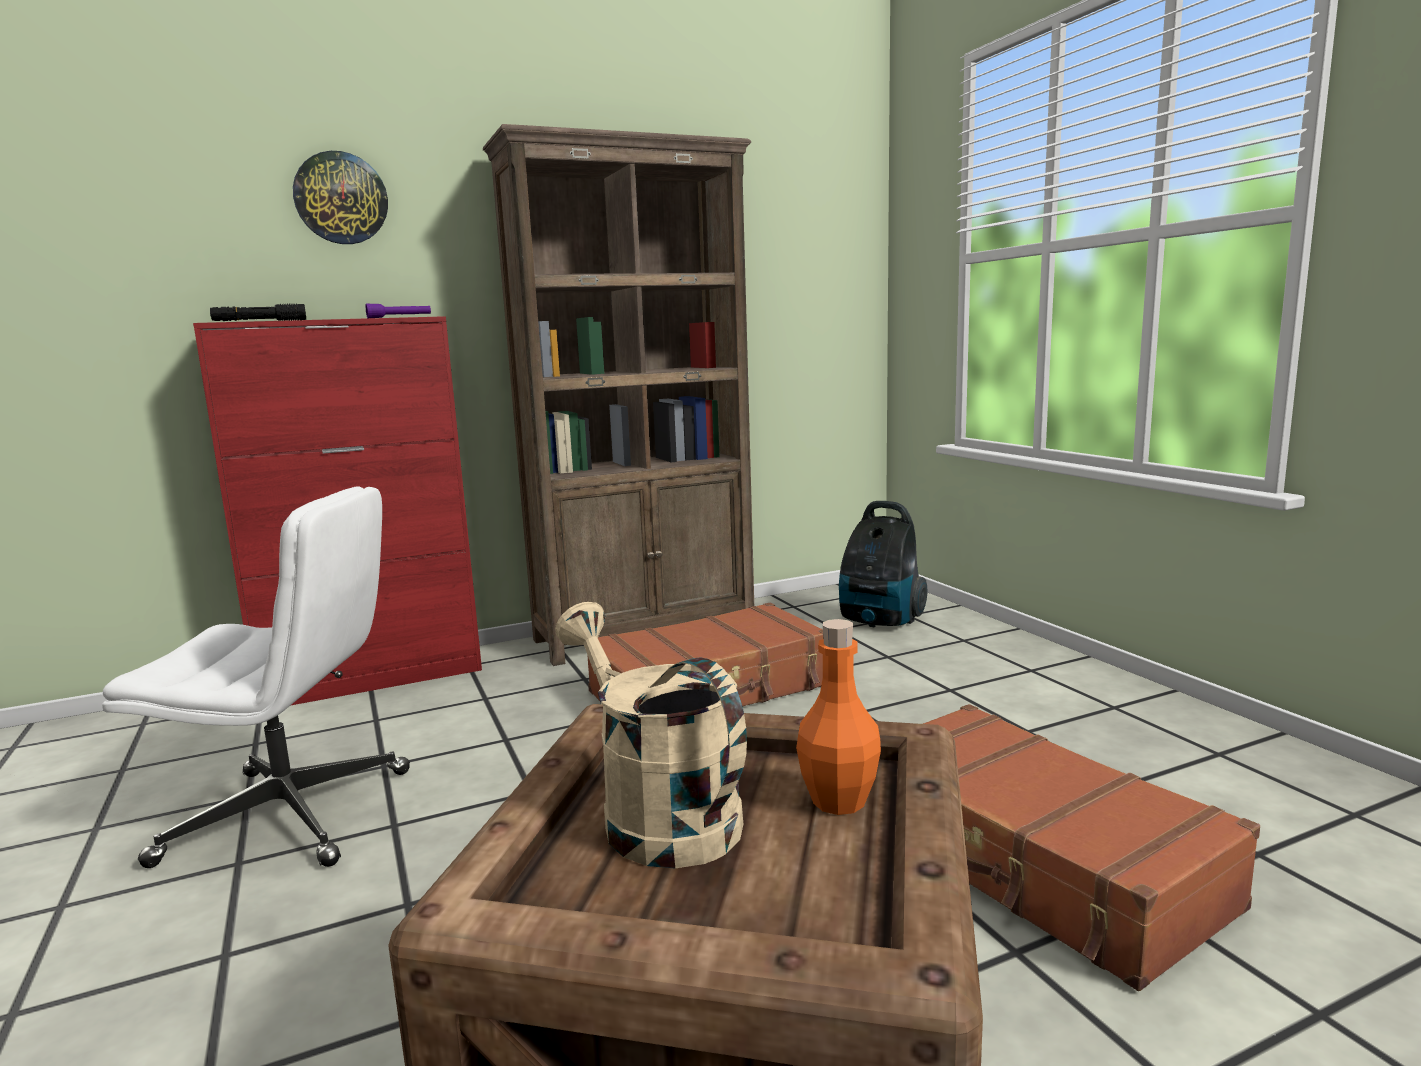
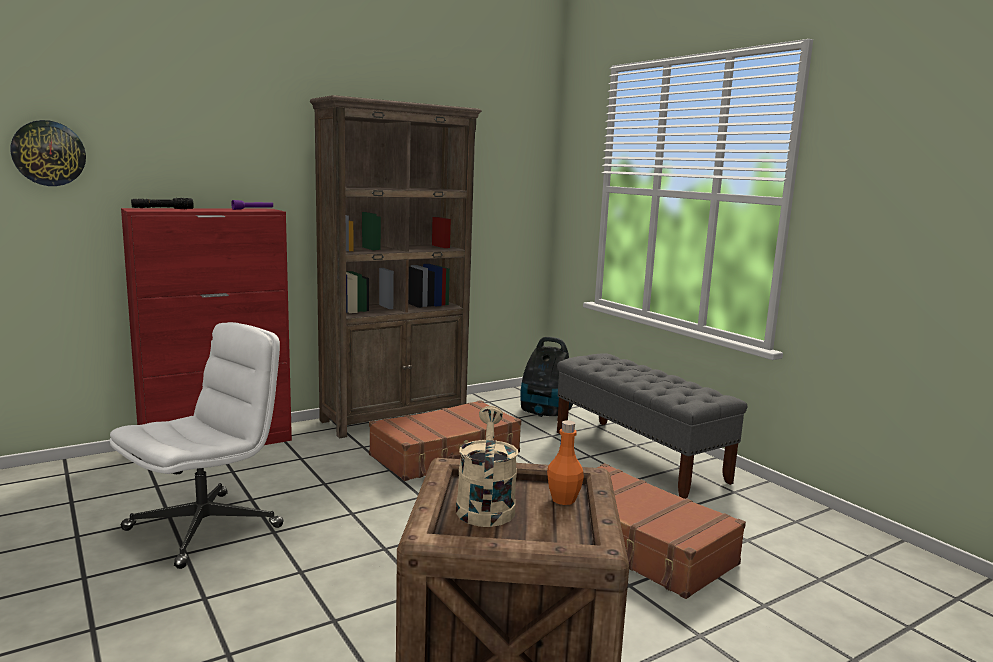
camera: 10 degrees left, 0 degrees up
(292, 815) = (205, 527): white office chair -> white office chair turned 45 degrees counterclockwise
(341, 198) = (216, 128): wall clock -> wall clock (48, 153)
(656, 813) = (485, 505): beige watering can -> beige watering can turned 45 degrees clockwise
(1035, 689) = (638, 456): none -> grey bench

